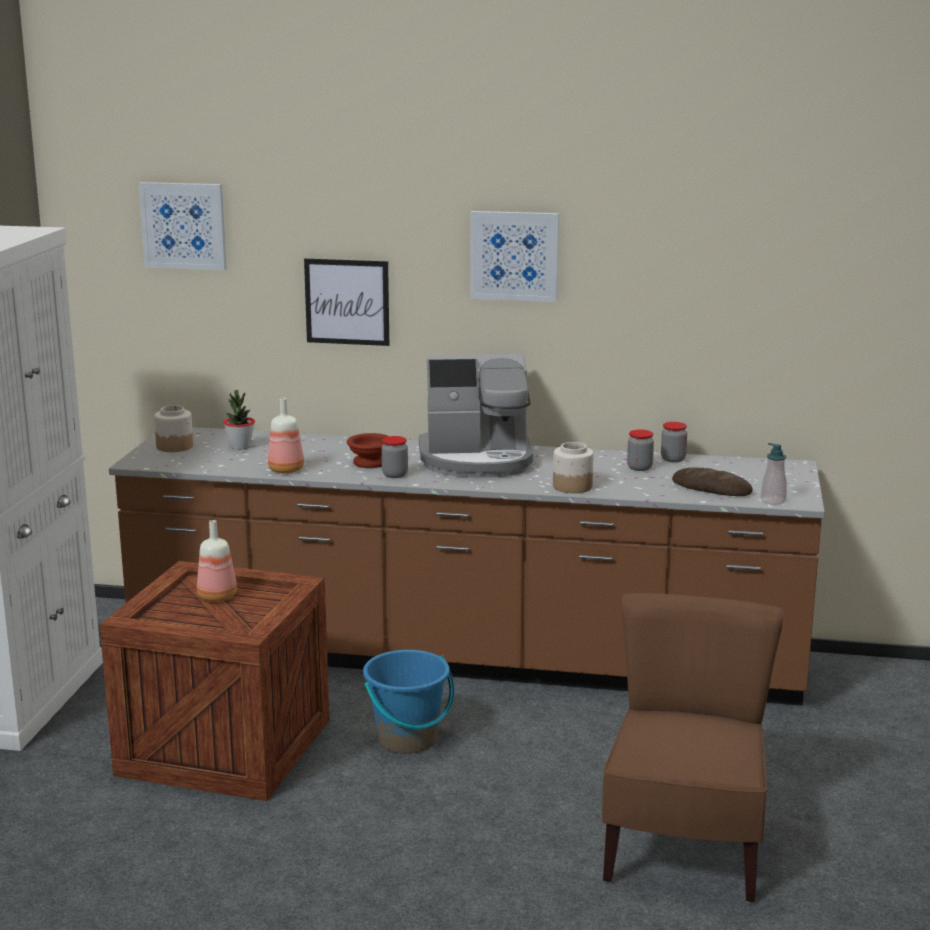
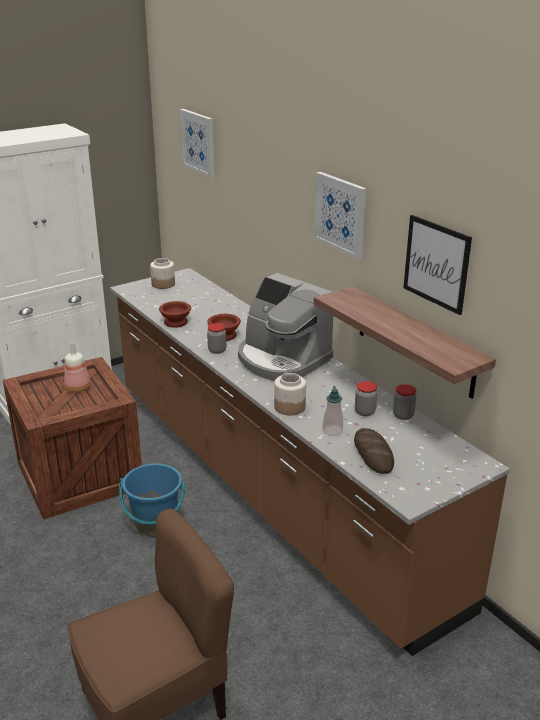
camera: 45 degrees right, 10 degrees up
(240, 446) = (190, 296): potted plant -> none
(285, 469) = (176, 322): bottle -> brown bowl
(347, 302) = (262, 218): picture -> picture (436, 264)
(656, 373) = (415, 341): none -> shelf
(773, 501) = (391, 488): soap dispenser -> soap dispenser (332, 430)

